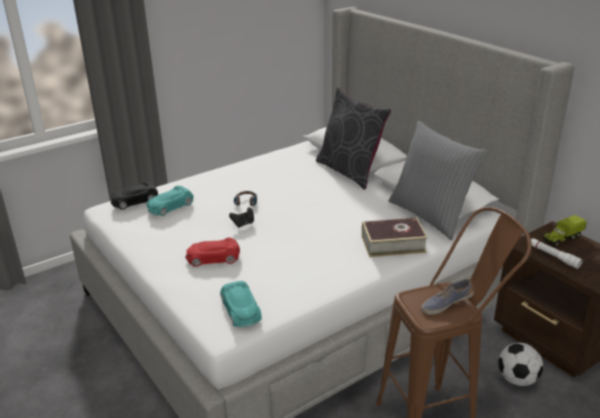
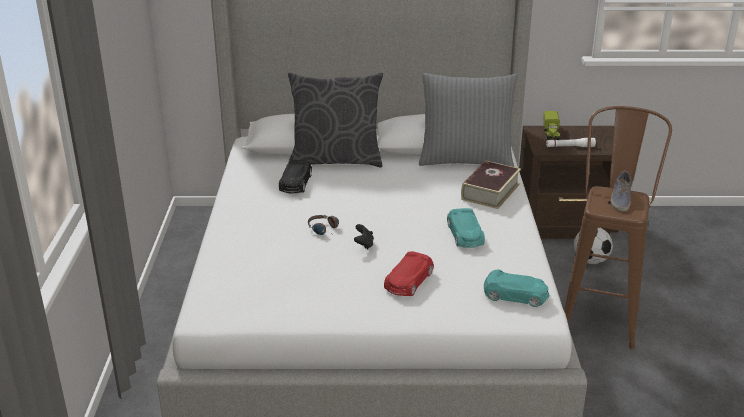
camera: 55 degrees left, 0 degrees up
(134, 201) = (222, 290): black toy car -> black toy car (295, 183)
(170, 206) = (270, 272): turquoise toy car -> turquoise toy car (465, 235)

